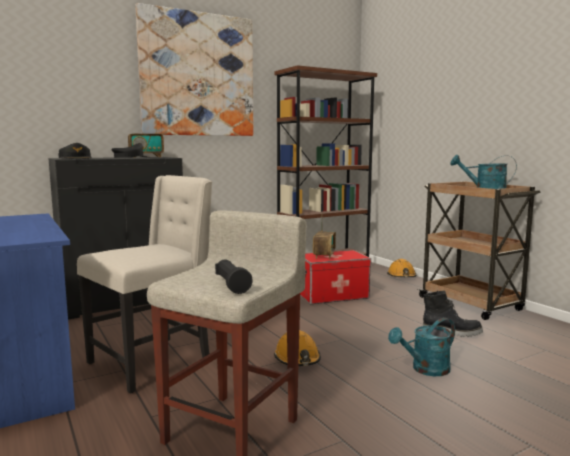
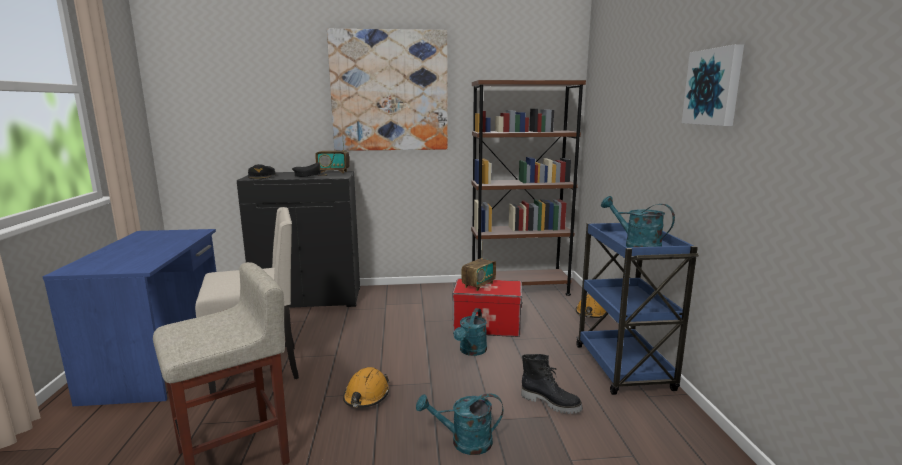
camera: 25 degrees right, 5 degrees up
(232, 286) = (195, 343): black flashlight -> none
(344, 313) = (471, 351): none -> turquoise watering can
(471, 304) = (624, 369): brown cart -> blue cart
(535, 63) = (714, 87): none -> picture

